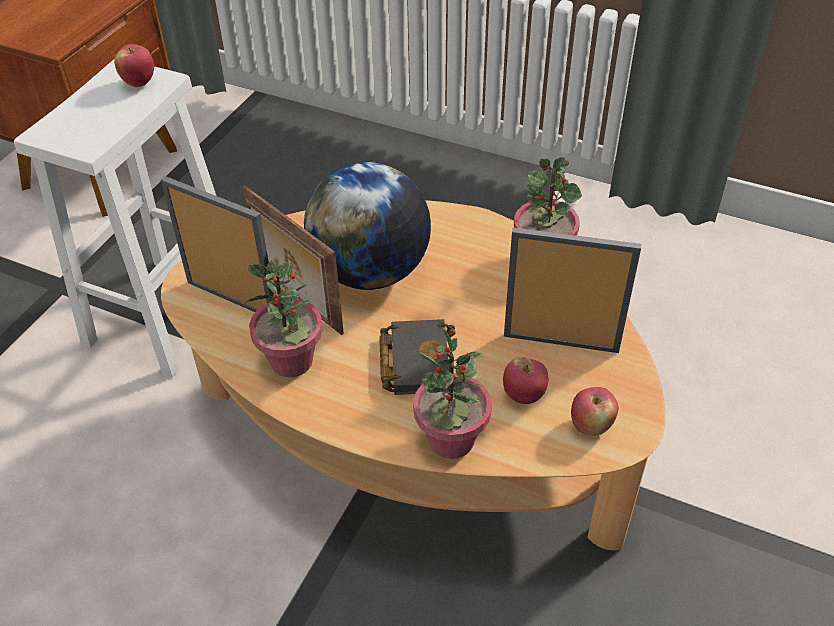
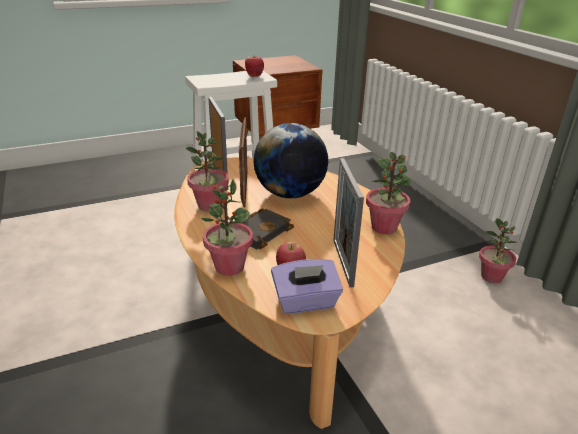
camera: 40 degrees right, 15 degrees down
(561, 342) = (342, 262): picture frame -> picture frame turned 150 degrees counterclockwise
(590, 426) = (305, 302): apple -> purple tissue box
(595, 230) = (491, 277): none -> potted plant

